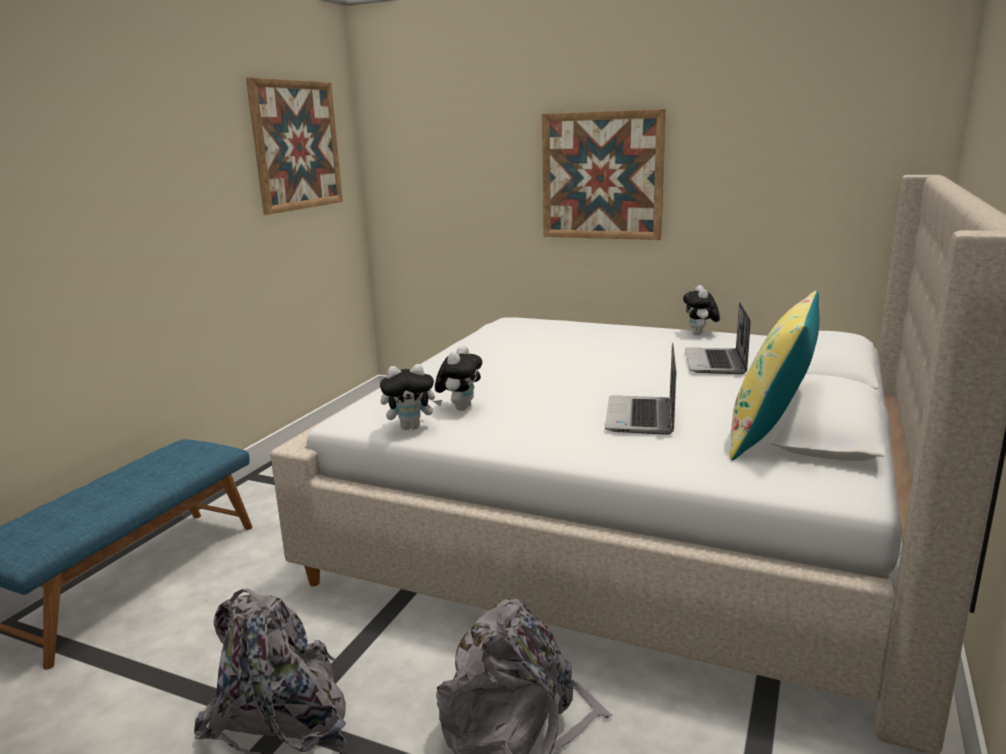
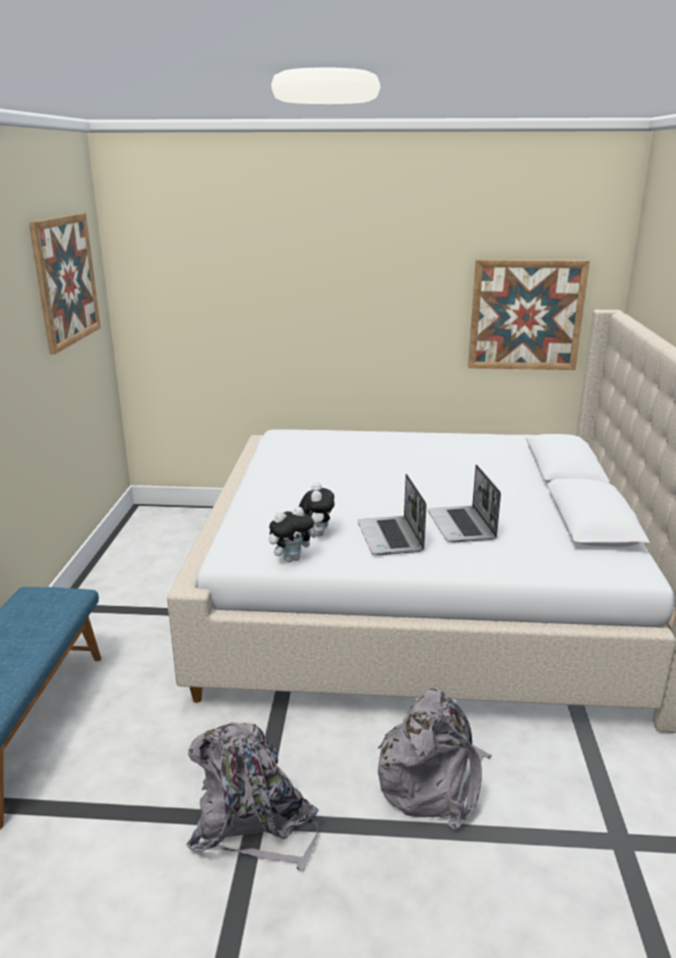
camera: 20 degrees left, 5 degrees up
(602, 176) = (351, 303): picture -> picture (526, 315)
(700, 334) = (447, 437): plush toy -> none
(716, 363) = (479, 466): laptop -> laptop (391, 537)
(770, 436) = (560, 531): yellow pillow -> none

